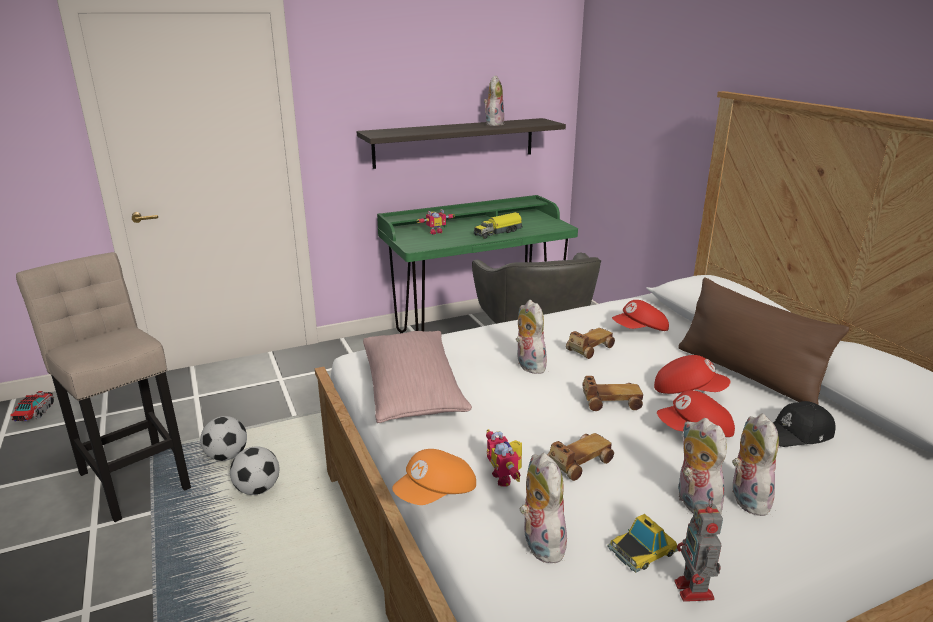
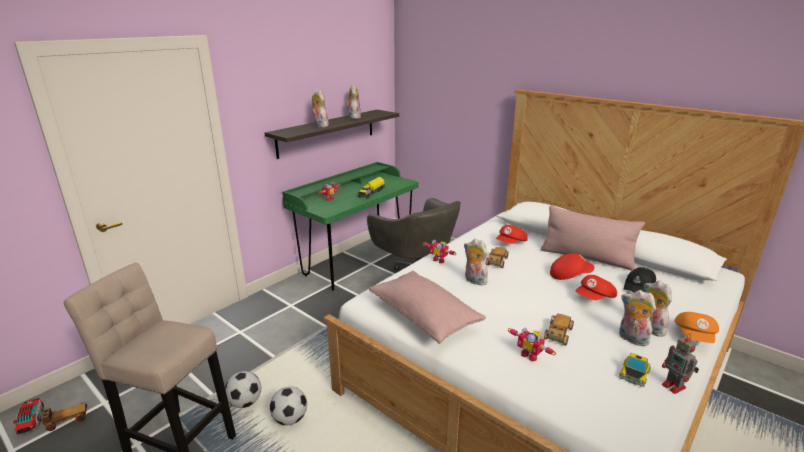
camera: 25 degrees left, 0 degrees up
(436, 494) = (505, 378): orange cap -> orange cap (694, 337)
(510, 330) = (439, 260): none -> toy robot
(539, 543) = (585, 388): plush toy -> plush toy (319, 125)
(610, 402) = (540, 292): toy car -> toy car (67, 419)
(747, 374) = (586, 257): brown pillow -> pink pillow

